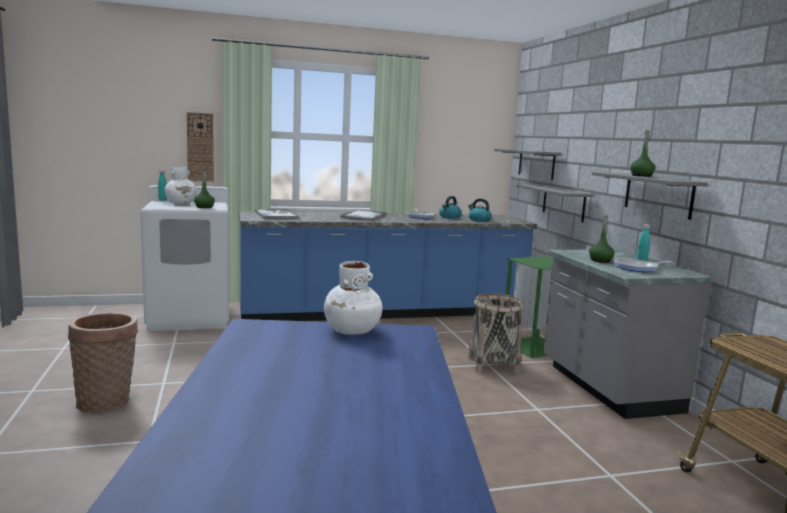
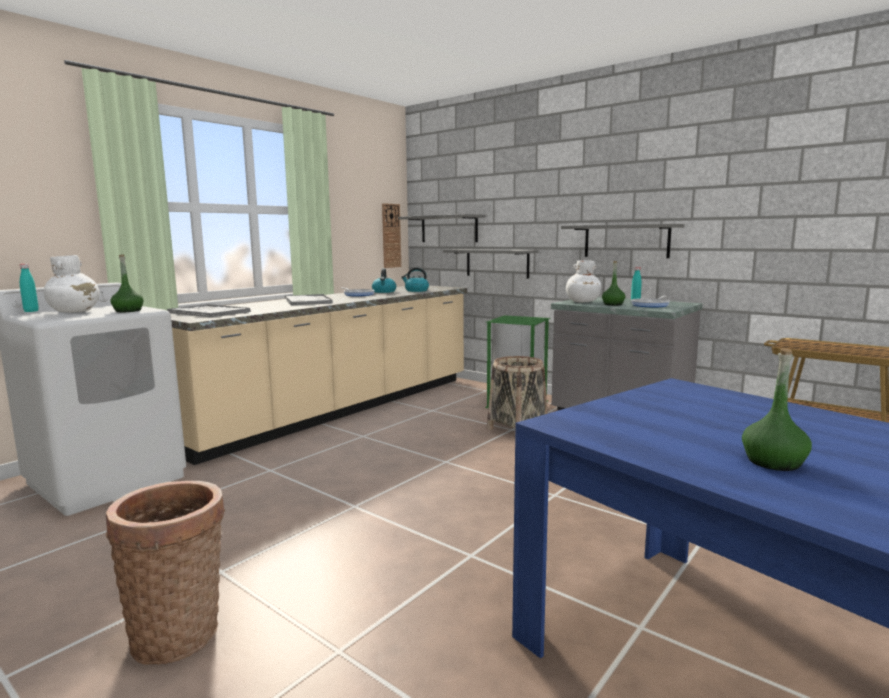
camera: 35 degrees left, 0 degrees up
(200, 147) = (59, 227): wall clock -> wall clock (391, 236)
(352, 331) = (646, 400): white vase -> white vase (582, 302)
(385, 312) = (339, 409): blue counter -> beige counter
(641, 176) = (618, 224): green bottle -> green bottle (774, 462)

